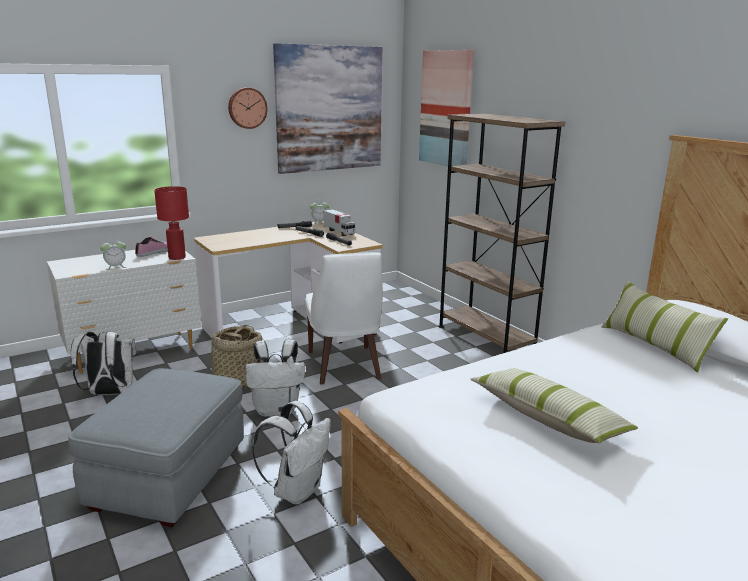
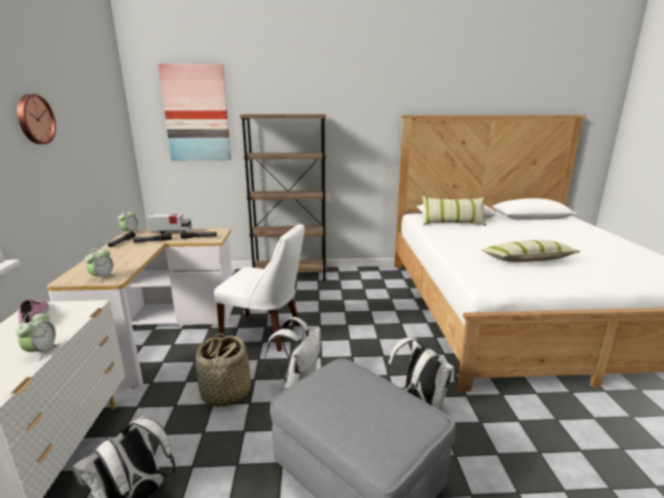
camera: 60 degrees left, 0 degrees up
(177, 257) = (85, 308): red table lamp -> none
(220, 244) = (102, 277): none -> alarm clock
(329, 109) = (92, 119): picture -> none

